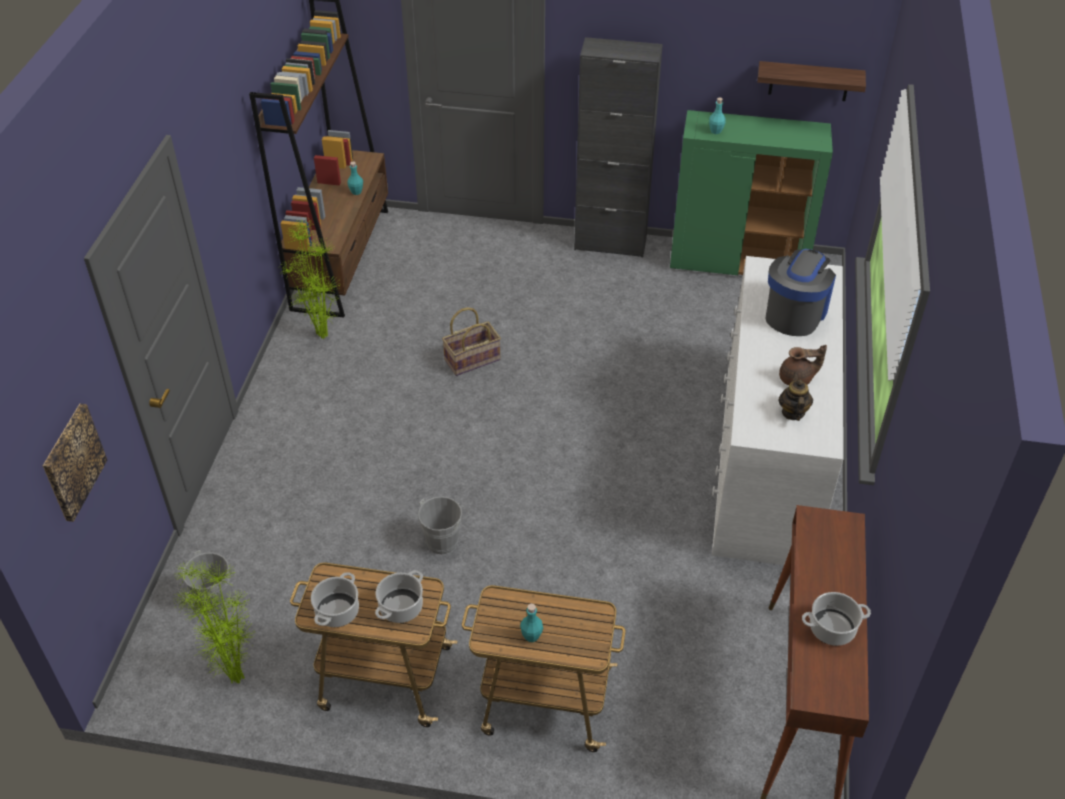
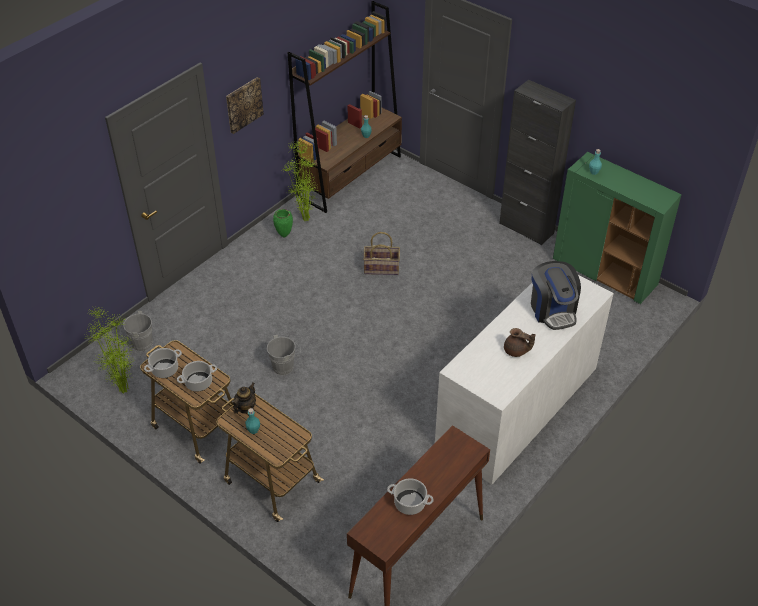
camera: 30 degrees right, 0 degrees up
(72, 462) = (64, 227): picture -> picture (243, 104)
(309, 367) = (284, 235): none -> green vase
(792, 412) = (495, 369): teapot -> teapot (245, 407)
(795, 313) = (552, 310): coffee machine -> coffee machine turned 105 degrees clockwise
(809, 81) = (671, 158): shelf -> none

